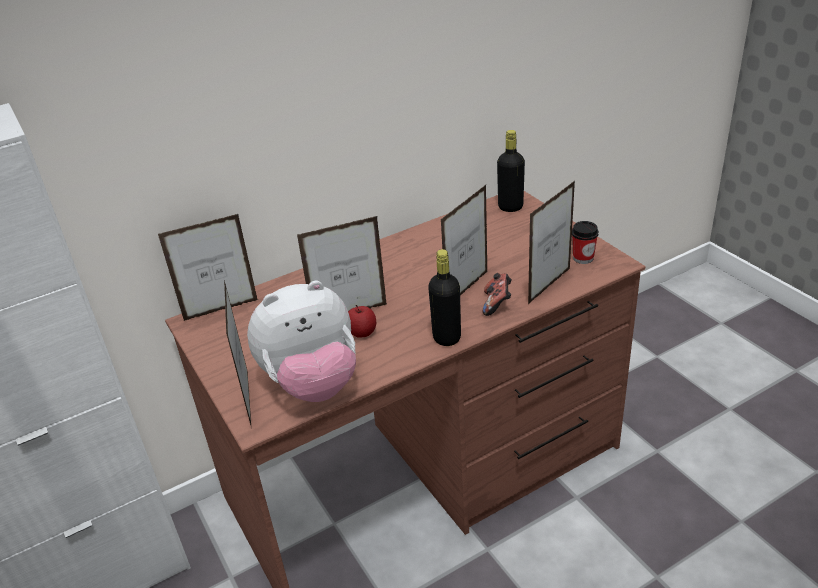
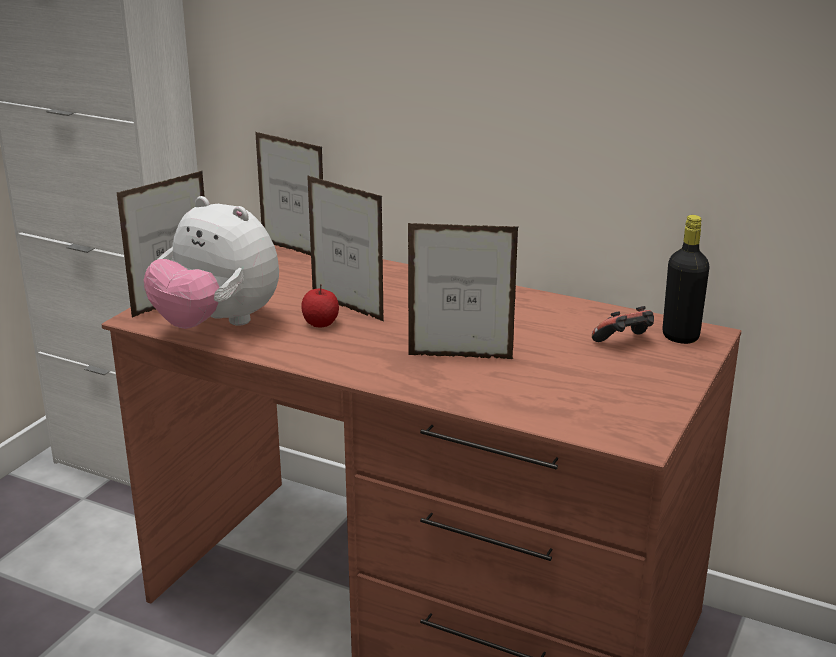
camera: 55 degrees right, 10 degrees down
(447, 337) = (355, 370): black bottle -> none
(497, 304) = (450, 382): game controller -> game controller (624, 342)
(549, 286) = (527, 406): picture frame -> none
(583, 258) = (621, 414): cup -> none

